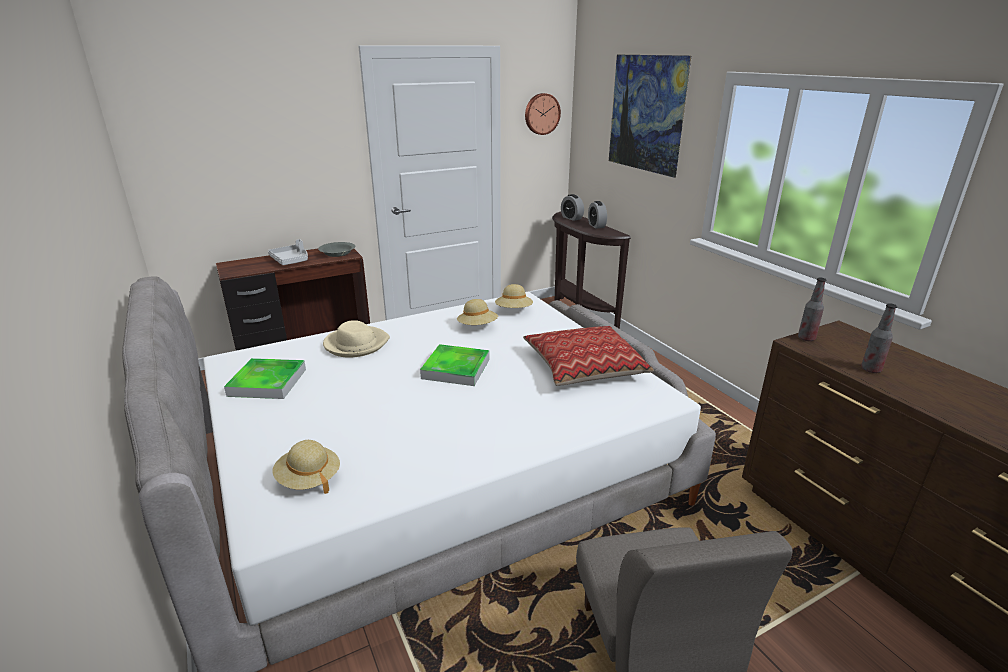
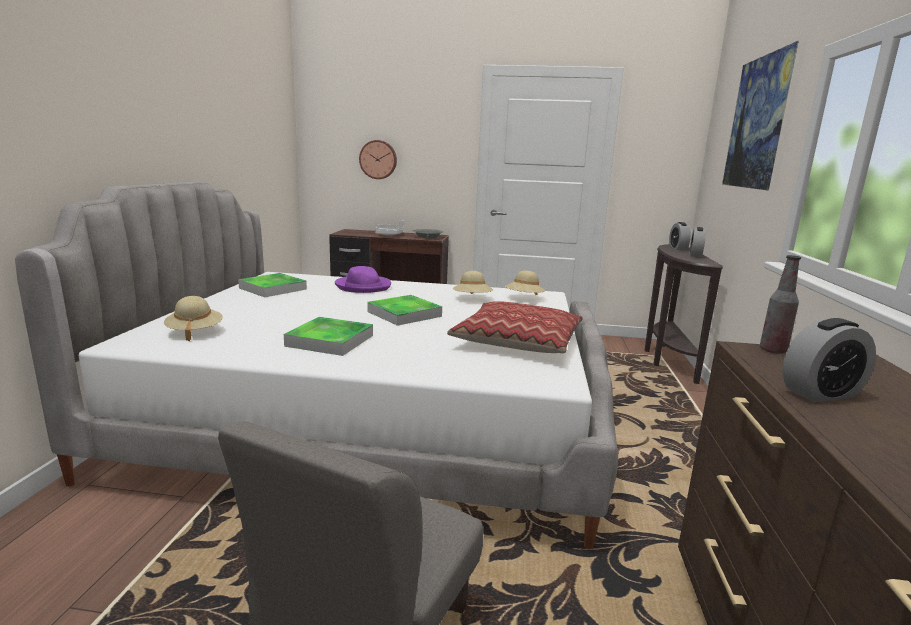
camera: 35 degrees right, 10 degrees down
(356, 344) = (363, 286): beige hat -> purple hat
(453, 430) = (330, 340): none -> tray
(541, 114) = (666, 138): wall clock -> wall clock (378, 159)
(870, 369) = (820, 393): bottle -> alarm clock

